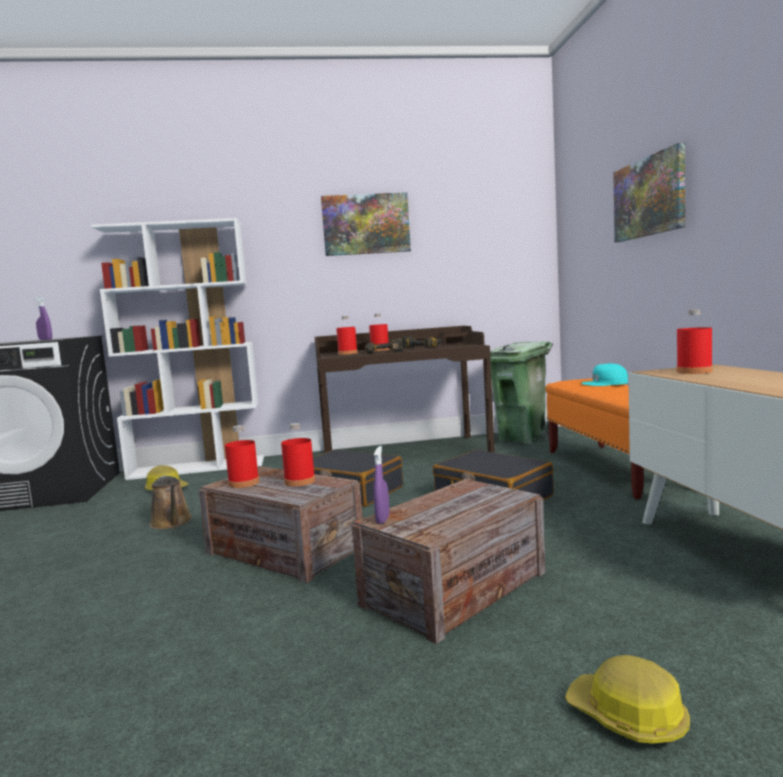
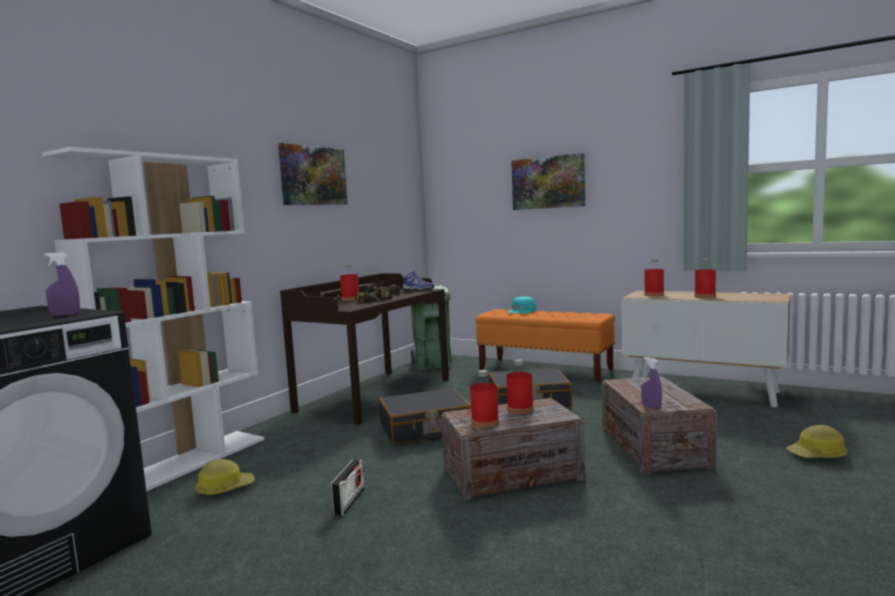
camera: 50 degrees left, 0 degrees up
(172, 523) = (349, 501): brown watering can -> radio
(347, 353) = (339, 305): red bottle -> red bottle (705, 296)
(464, 345) = (418, 290): none -> shoe

